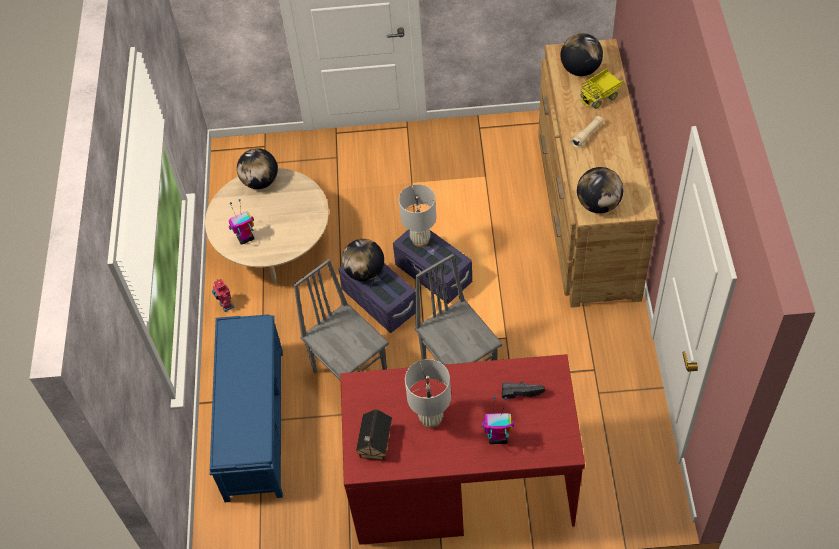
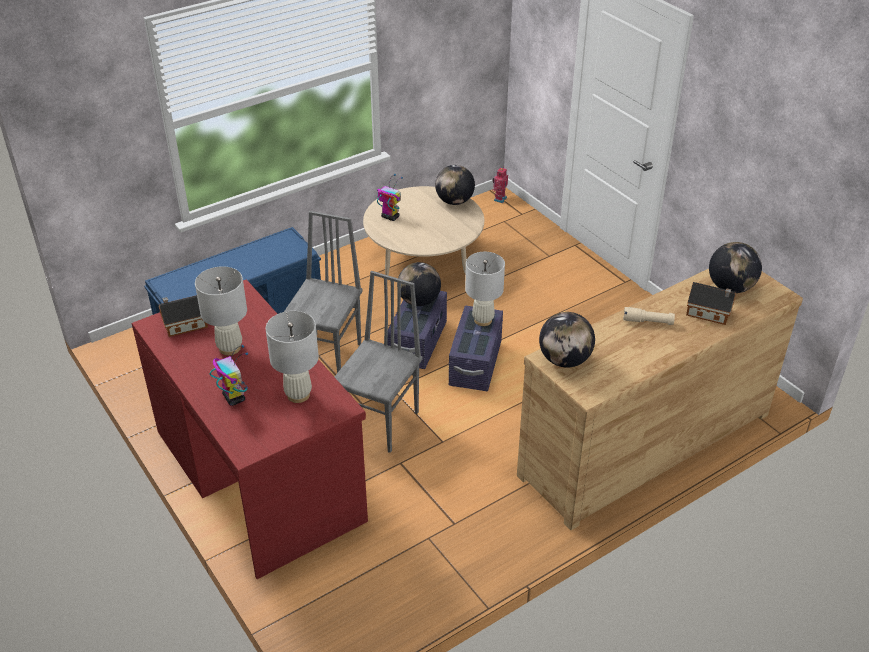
camera: 55 degrees right, 15 degrees down
(225, 305) = (345, 260): toy robot -> toy robot (499, 199)
(521, 391) = (298, 395): black shoe -> white table lamp
(600, 96) = (710, 313): toy truck -> toy house

